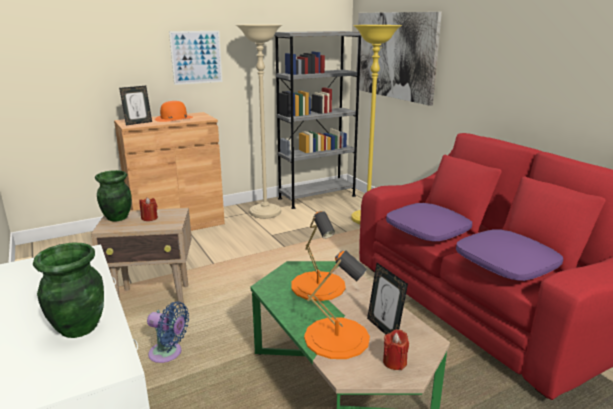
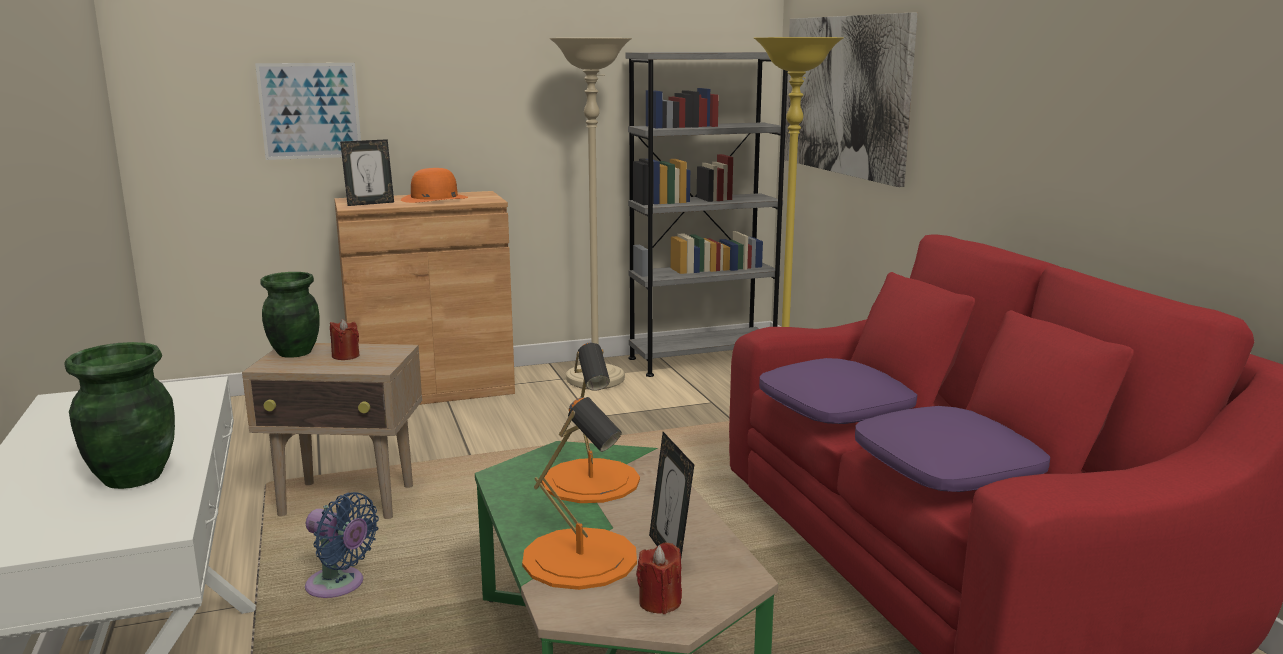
camera: 10 degrees right, 5 degrees down
(196, 57) = (484, 95): picture -> picture (310, 111)

